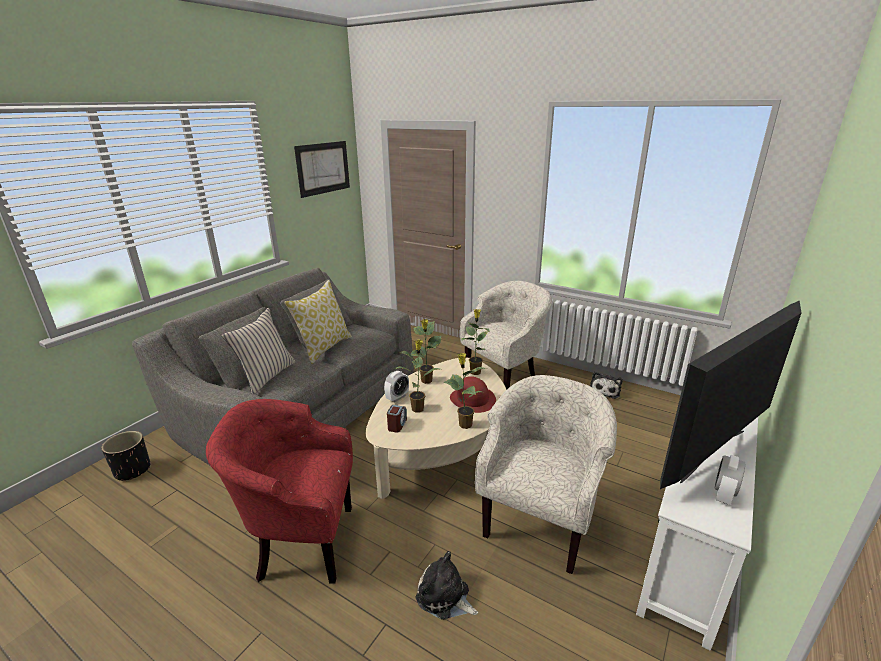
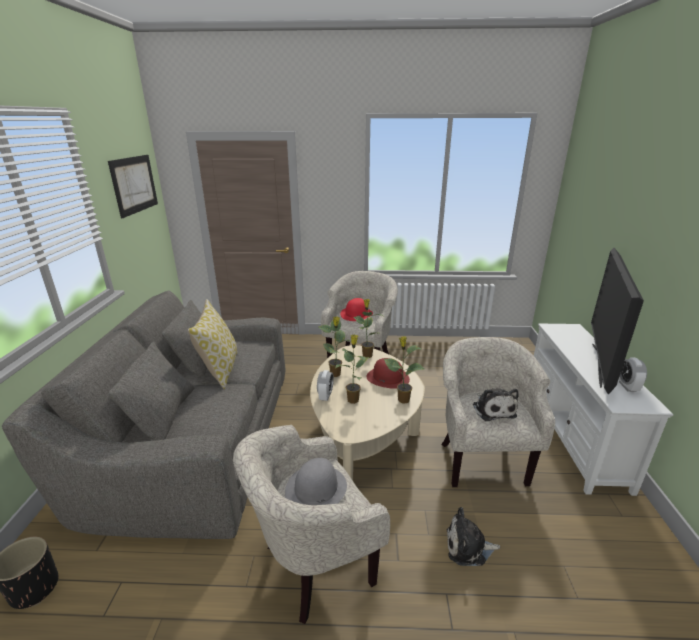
camera: 30 degrees left, 0 degrees up
(266, 376) = (188, 415): beige pillow -> none
(299, 468) = (316, 489): none -> grey hat
(300, 543) = (312, 566): red armchair -> beige armchair
(397, 425) = (350, 419): alarm clock -> none
(500, 327) = (356, 314): none -> red hat
(604, 391) = (437, 347): plush toy -> plush toy (493, 409)

